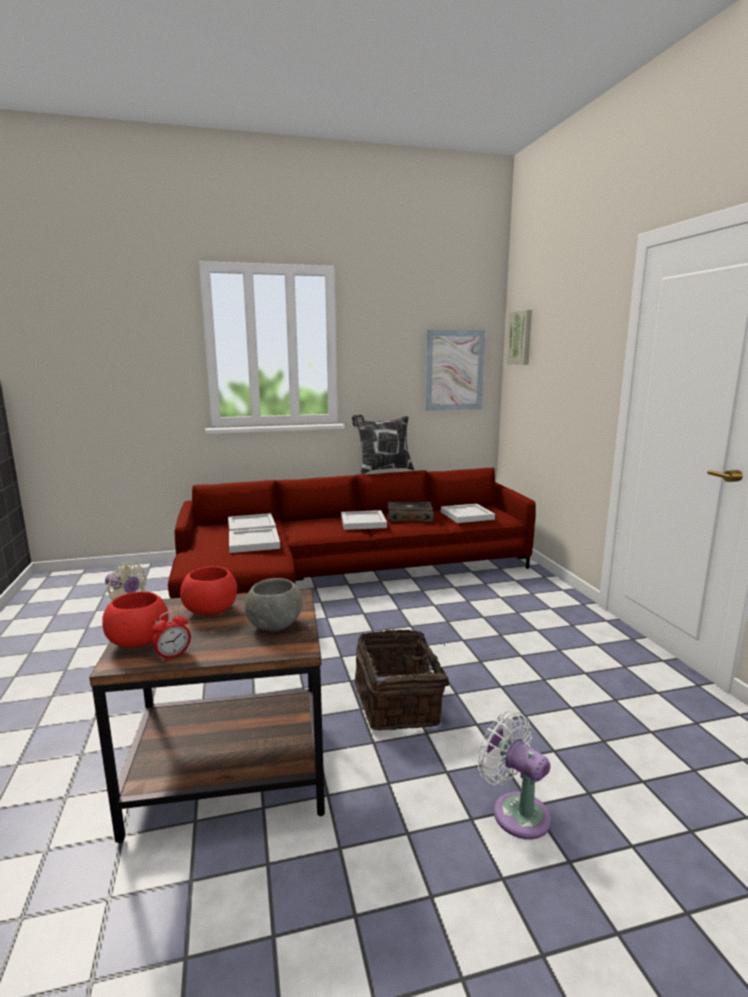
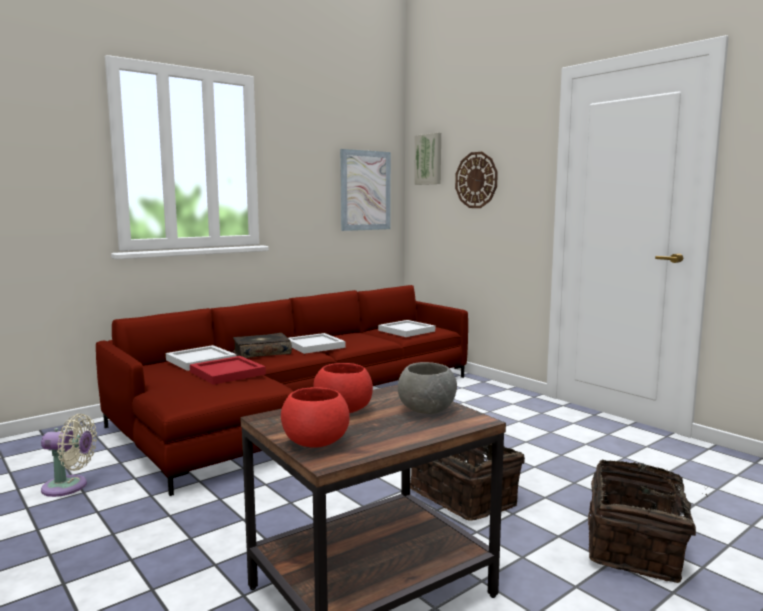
camera: 25 degrees left, 5 degrees down
(173, 655) = (372, 446): alarm clock -> none
(254, 542) = (228, 372): white tray -> red tray
(383, 470) = (313, 293): pillow -> none
(409, 518) = (355, 337): book -> book (261, 353)
(516, 811) = (636, 547): white fan -> basket
(556, 362) = (476, 180): none -> wall clock

